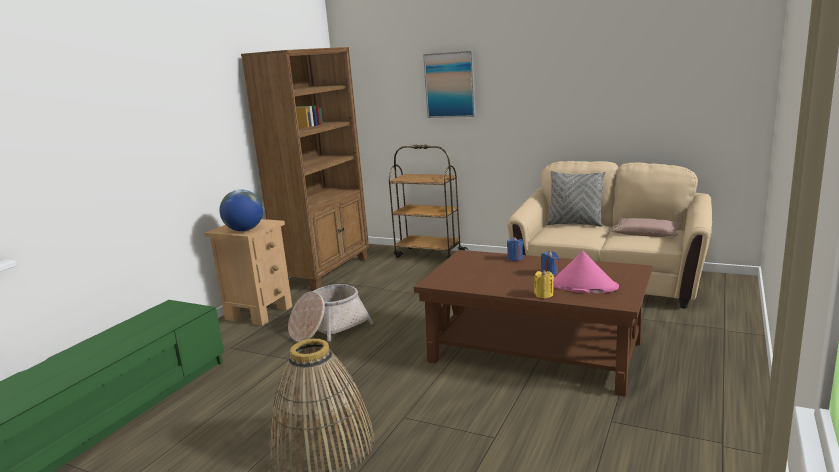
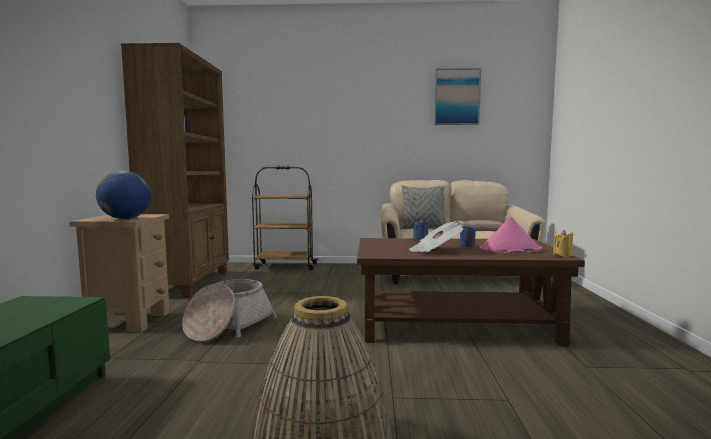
camera: 25 degrees left, 10 degrees down
(450, 85) = (308, 117): picture -> picture (456, 97)
(502, 280) = (436, 251): none -> newspaper
(544, 295) = (489, 256): yellow candle -> yellow candle (562, 255)

